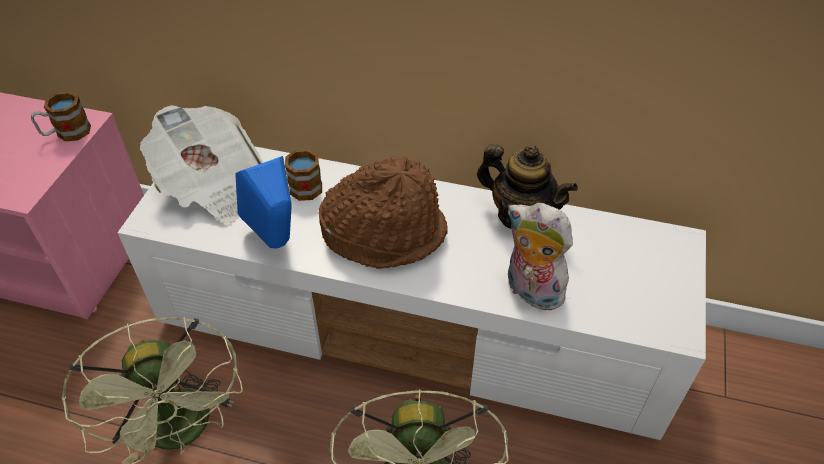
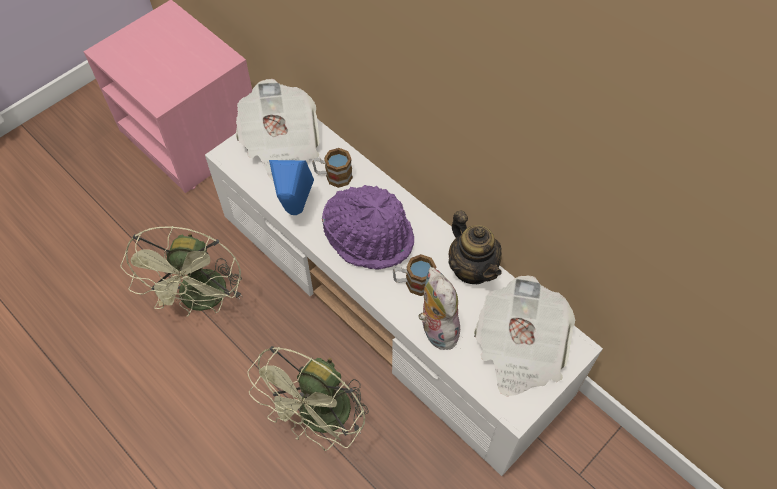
camera: 30 degrees right, 10 degrees up
(66, 133) = (209, 64): mug -> mug (413, 283)
(385, 232) = (369, 236): brown hat -> purple hat
(631, 270) = (519, 349): none -> newspaper

